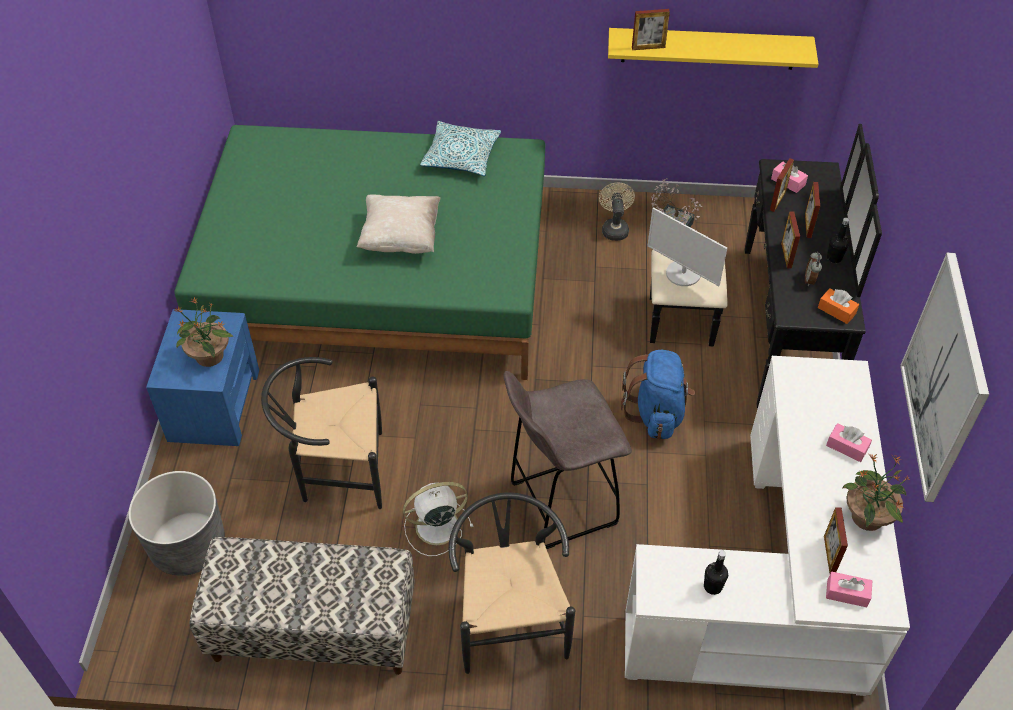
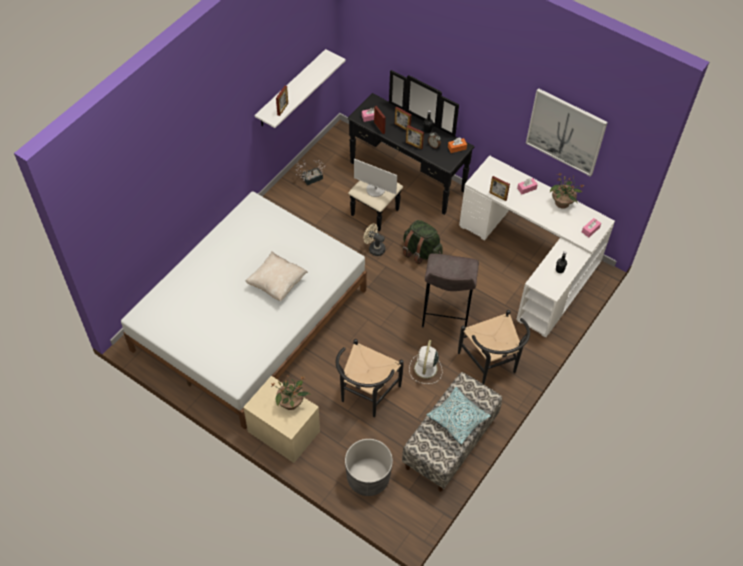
camera: 60 degrees left, 5 degrees up
(214, 404) = (283, 431): blue nightstand -> beige nightstand
(377, 277) = (250, 319): green bed -> white bed
(461, 156) = (236, 230): pillow -> pillow (457, 418)
(509, 619) = (491, 364): black chair -> black chair turned 135 degrees counterclockwise
(614, 228) = (296, 203): beige fan -> beige fan (374, 248)
(656, 413) = (421, 252): blue backpack -> green backpack
(683, 274) = (375, 189): monitor -> monitor turned 45 degrees clockwise
(708, 48) = (291, 89): yellow shelf -> white shelf
(829, 554) = (571, 224): picture frame -> picture frame (498, 196)

